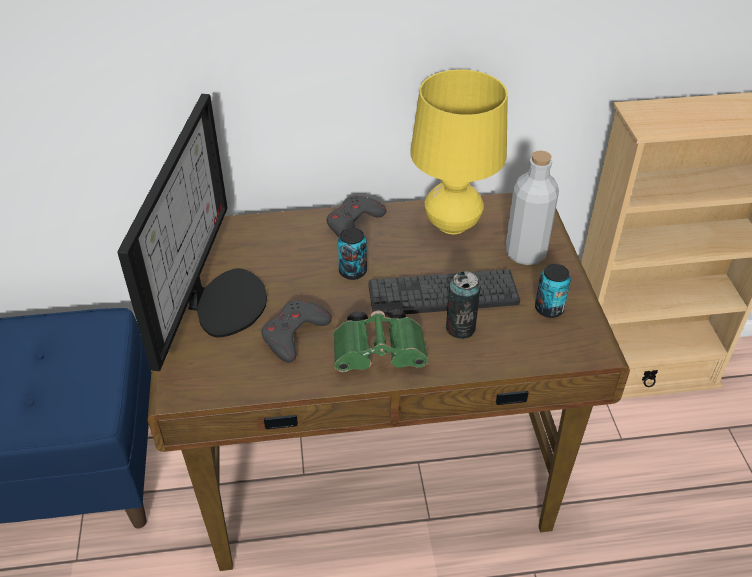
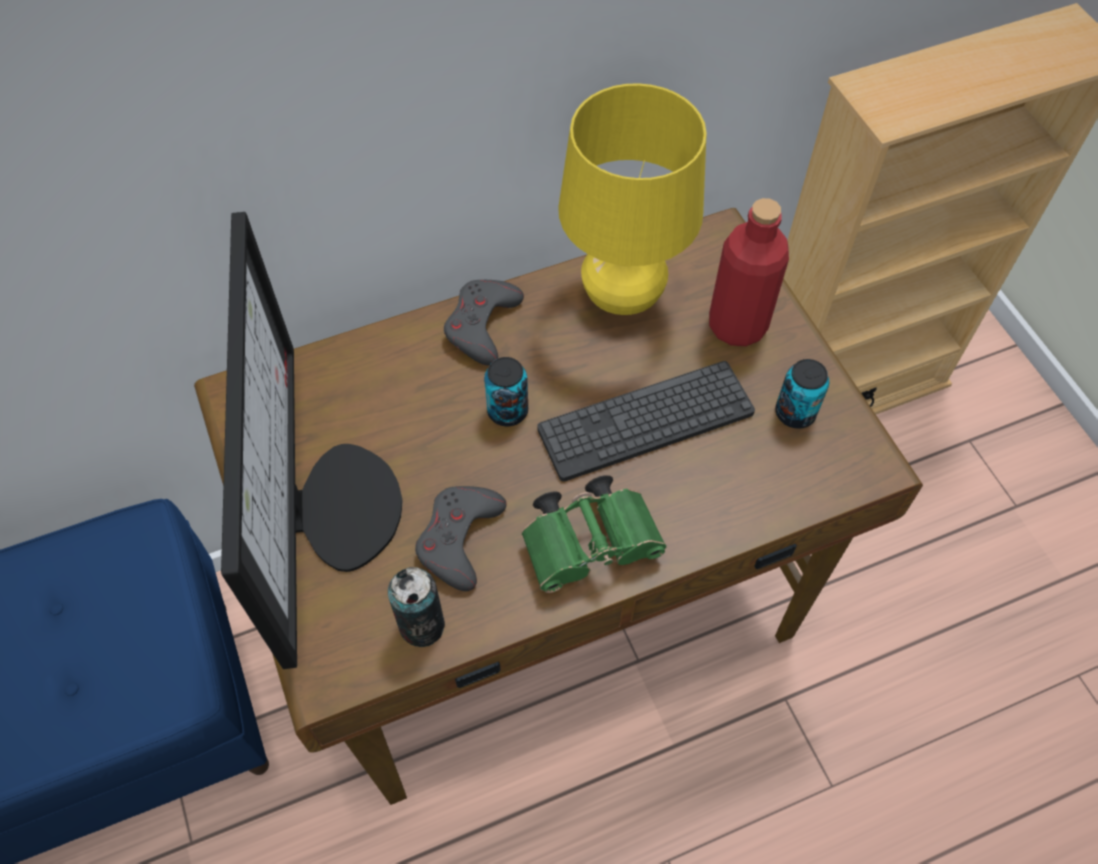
camera: 15 degrees left, 15 degrees up
(460, 328) = (686, 474): can -> can (422, 625)
(525, 253) = (737, 325): grey bottle -> red bottle

